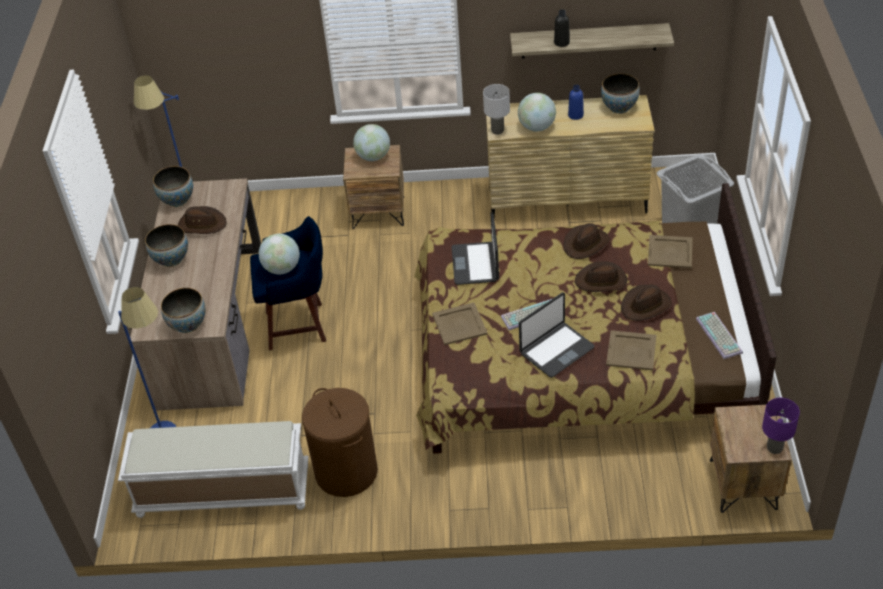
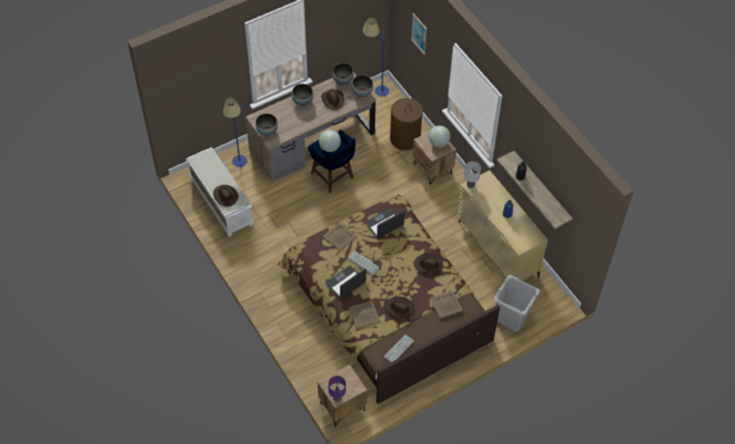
camera: 55 degrees right, 10 degrees up
(223, 39) = (419, 33): none -> picture
(346, 472) = (258, 242): brown laundry basket -> brown laundry basket (405, 139)
(537, 127) = (485, 201): globe -> none
(556, 350) = (346, 283): laptop -> laptop turned 120 degrees clockwise
(601, 281) = (405, 283): brown hat -> brown hat (225, 196)
(619, 107) = (527, 231): bowl -> bowl (362, 93)

